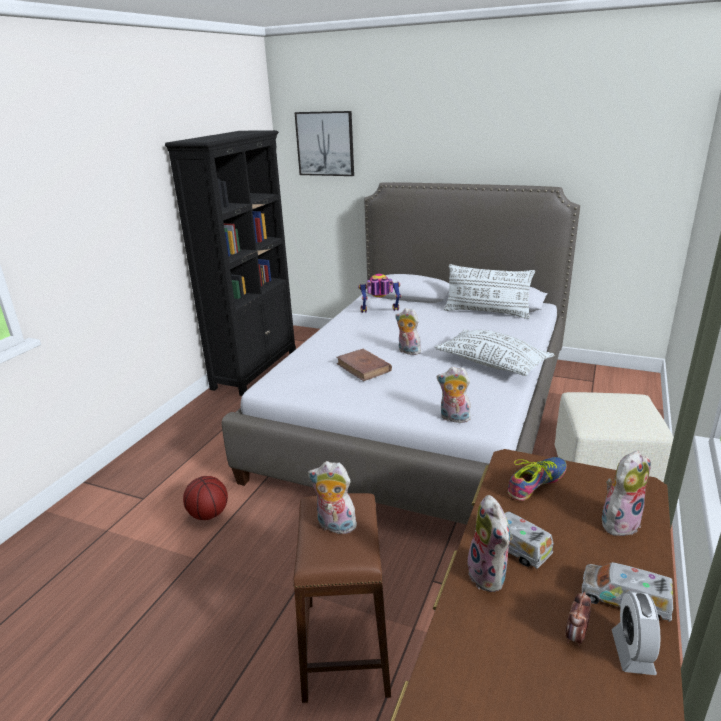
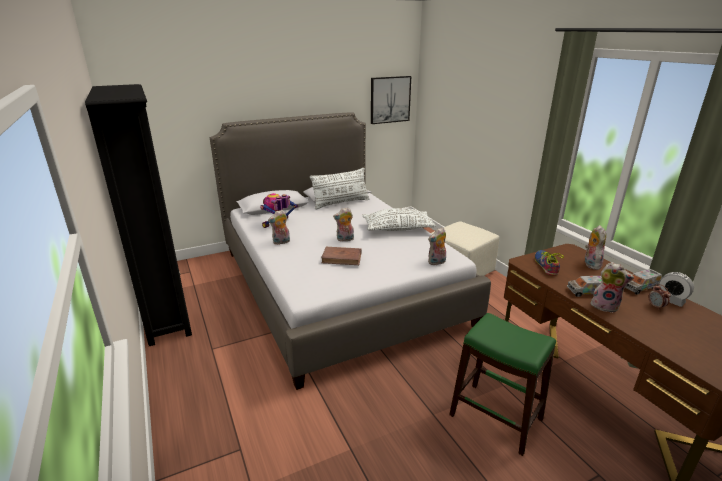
camera: 50 degrees left, 0 degrees up
(209, 514) = (311, 419): basketball -> none
(325, 144) = (157, 94): picture -> picture (390, 99)
(334, 526) = (507, 335): plush toy -> plush toy (281, 242)
(344, 647) = (496, 417): brown stool -> green stool

